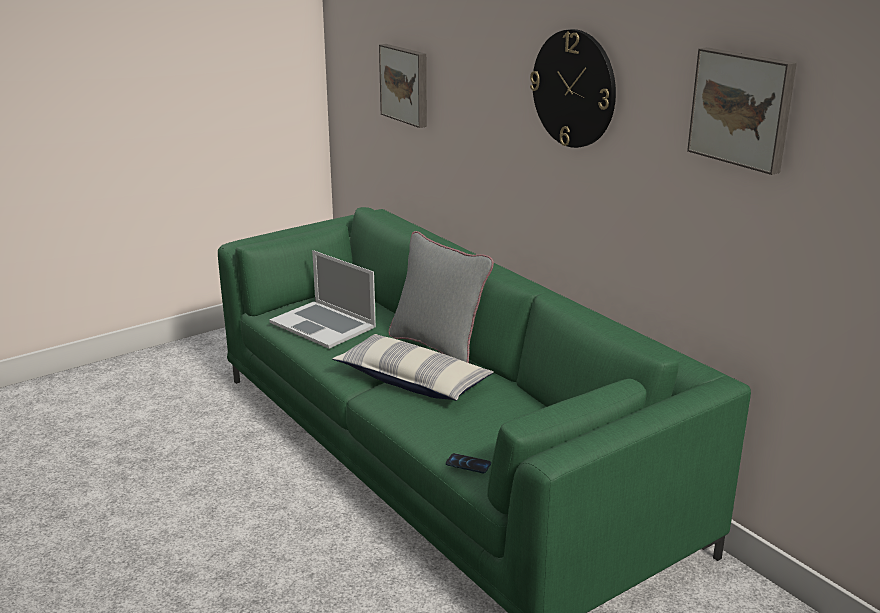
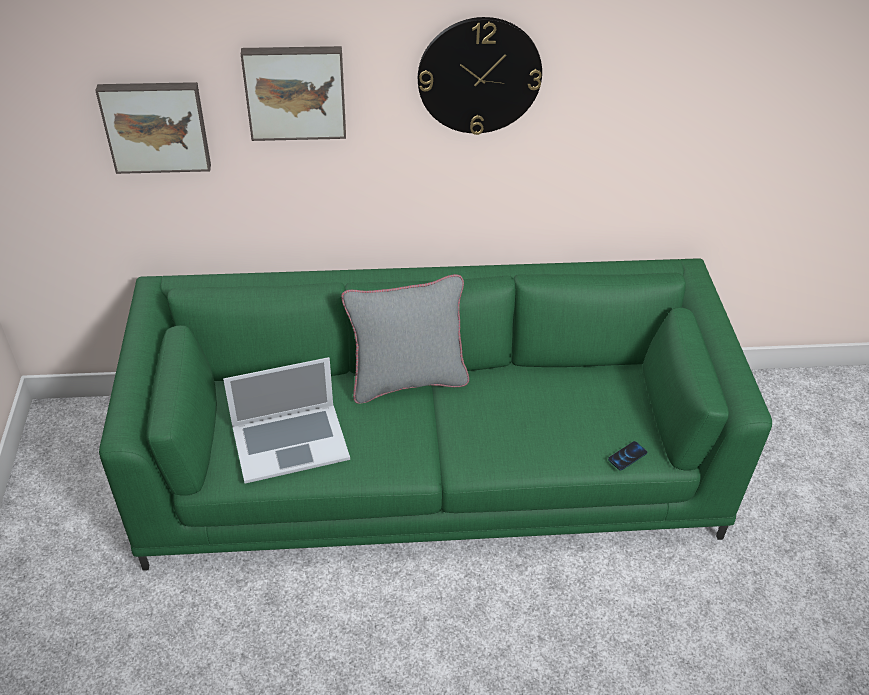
camera: 60 degrees left, 20 degrees up
(412, 381) = (462, 427): pillow -> none
(743, 108) = (698, 54): picture -> picture (295, 91)

